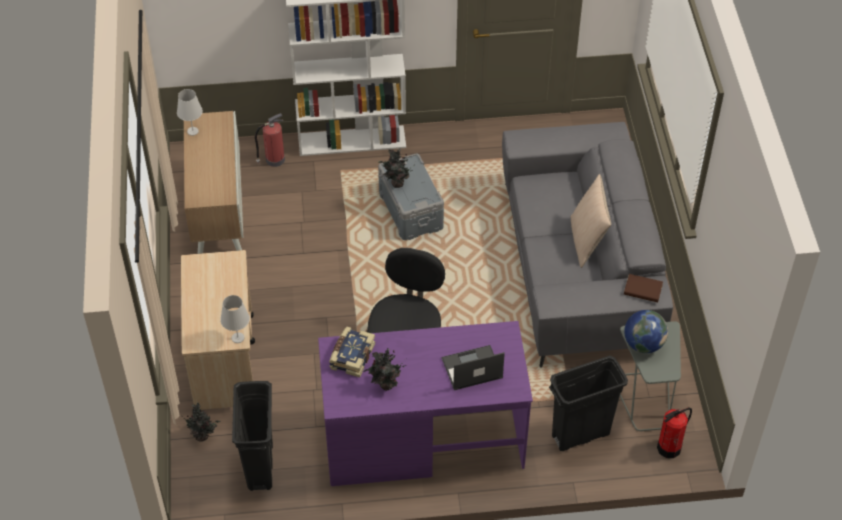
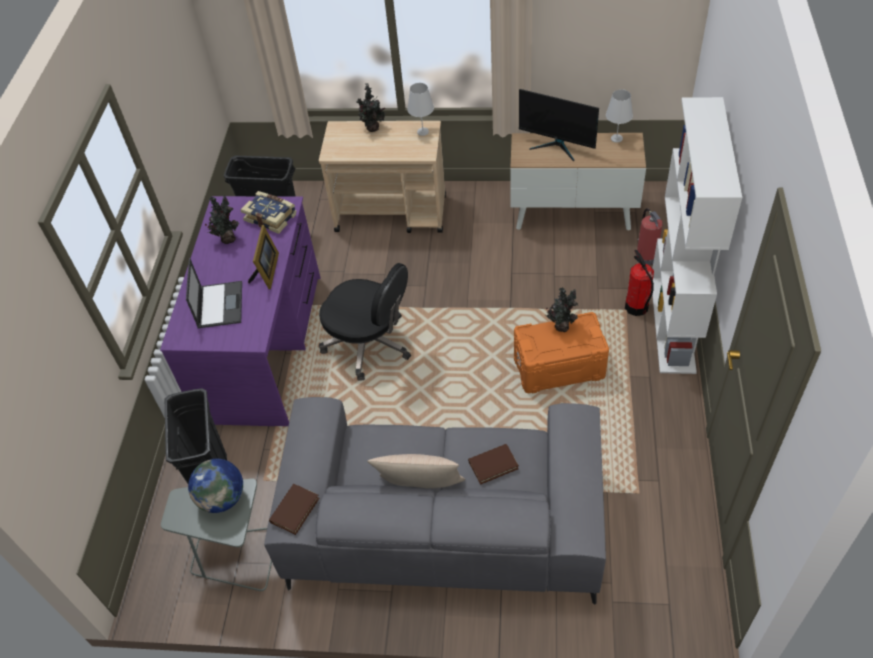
camera: 105 degrees right, 0 degrees up
(203, 435) = (320, 199): potted plant -> potted plant (373, 129)
(205, 172) = (557, 146): none -> monitor
(238, 338) = (332, 154): white table lamp -> white table lamp (422, 132)
(411, 210) = (559, 368): grey storage box -> orange storage box
(425, 341) = (267, 272): none -> picture frame
(554, 200) = (493, 465): none -> brown book
(669, 448) = (166, 568): fire extinguisher -> fire extinguisher (636, 307)

